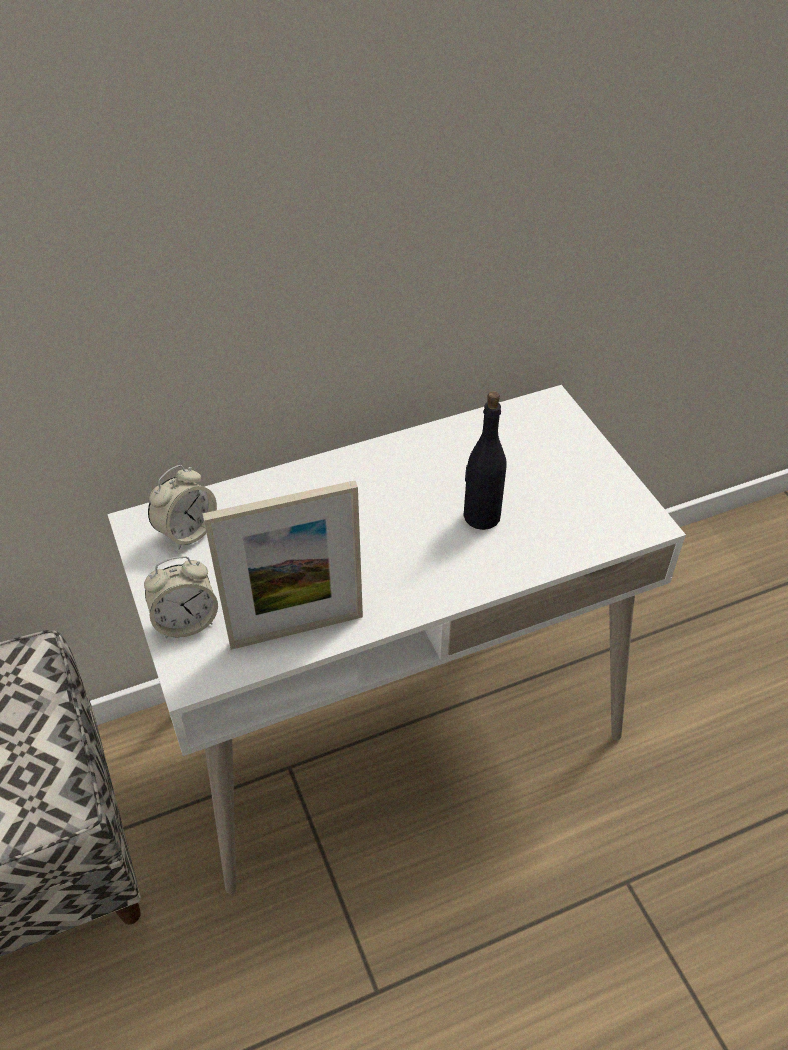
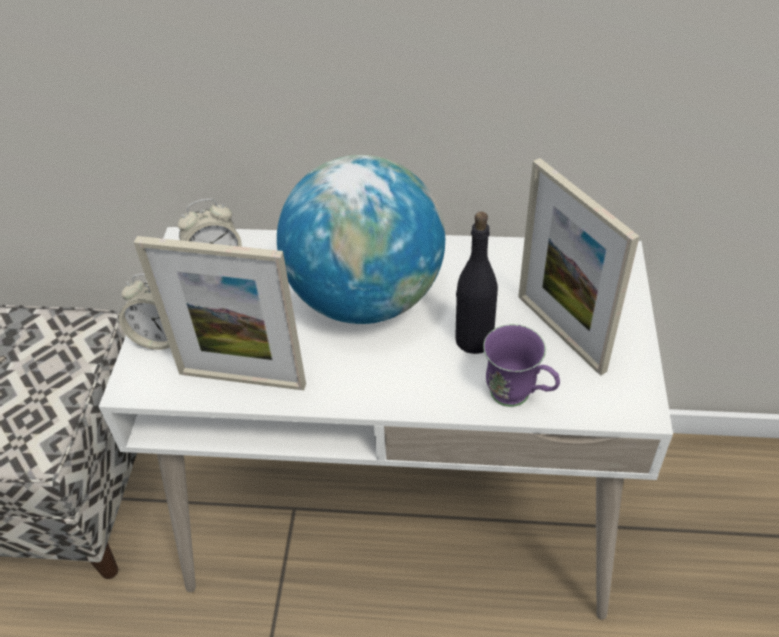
camera: 30 degrees right, 0 degrees up
(360, 513) = (365, 297): none -> globe
(548, 484) = (560, 333): none -> picture frame
(551, 551) = (518, 397): none -> purple mug

